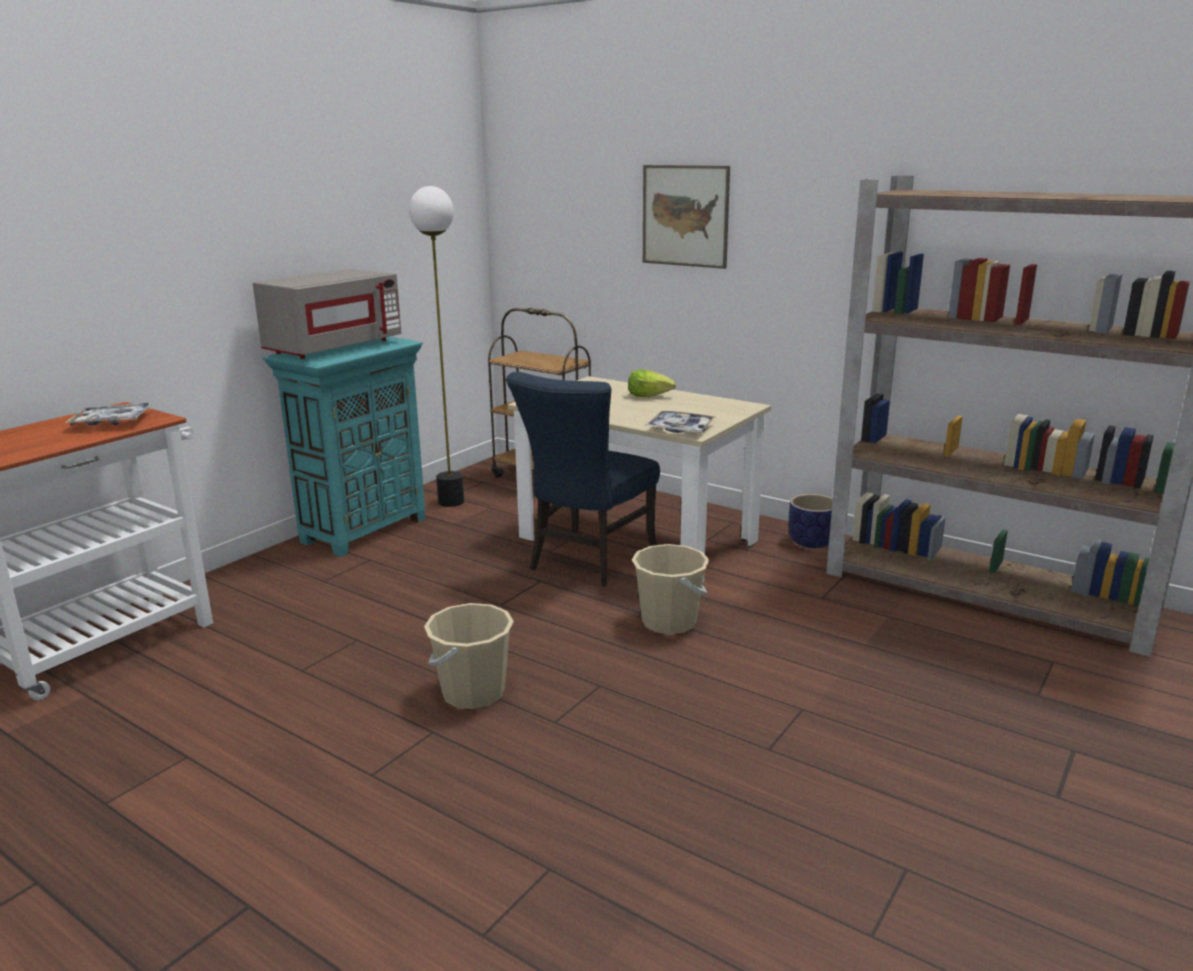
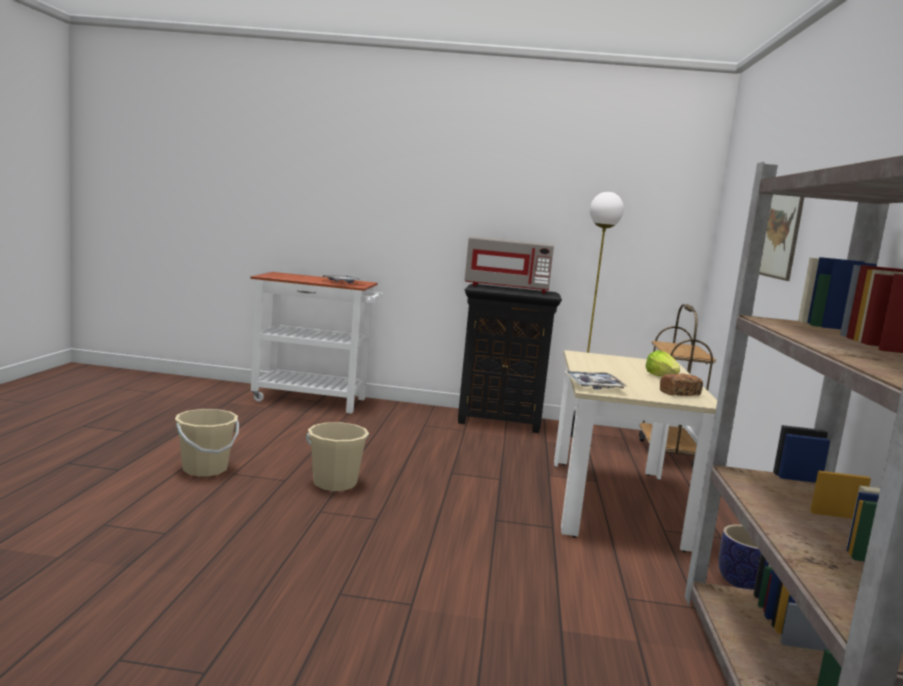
camera: 60 degrees right, 10 degrees down
(364, 530) = (500, 422): turquoise cabinet -> black cabinet
(587, 561) = (553, 489): blue chair -> none
(669, 622) = (494, 531): beige bucket -> beige bucket (205, 469)
(714, 406) = (679, 393): none -> bread

